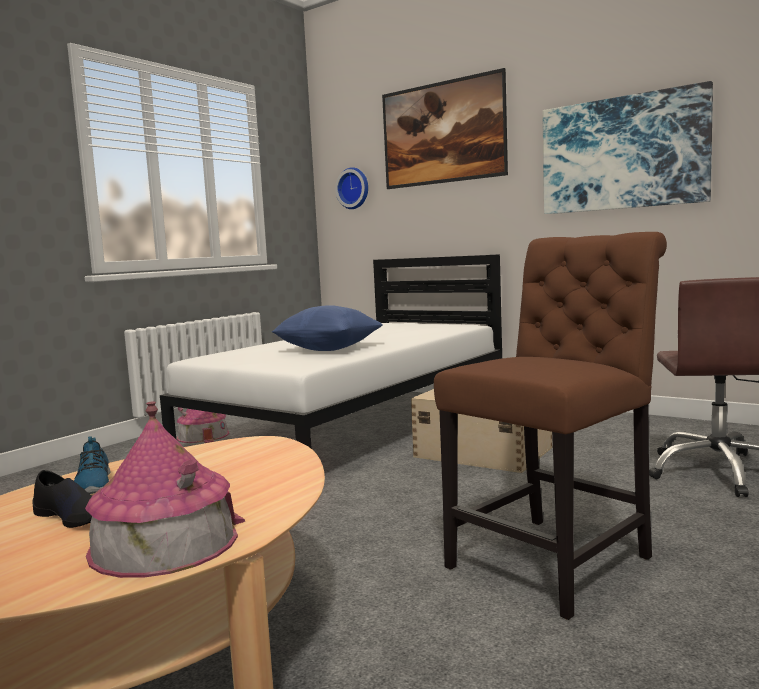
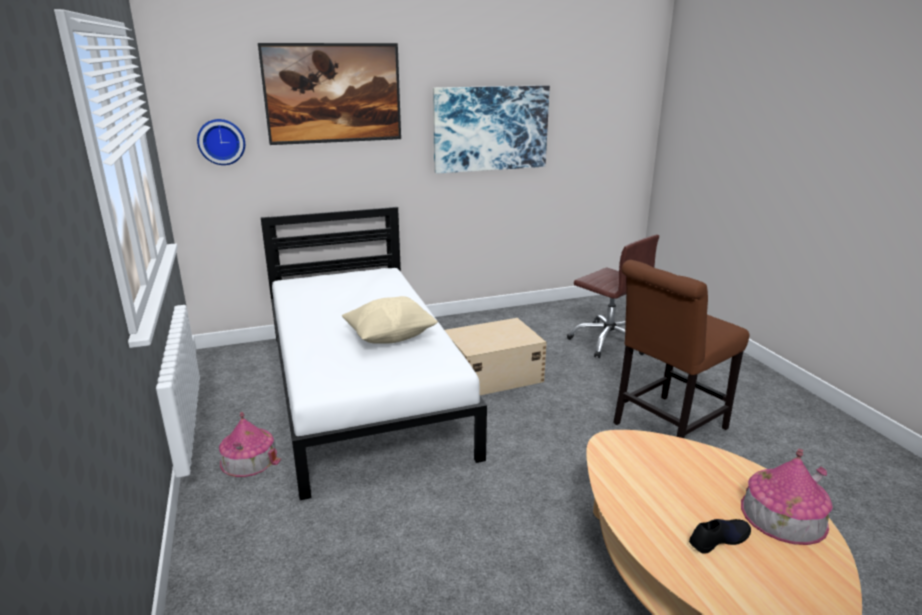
camera: 55 degrees left, 15 degrees up
(92, 485) = (655, 522): shoe -> none
(328, 350) = (390, 337): blue pillow -> beige pillow
(556, 559) = (665, 428): brown chair -> brown chair turned 120 degrees counterclockwise

